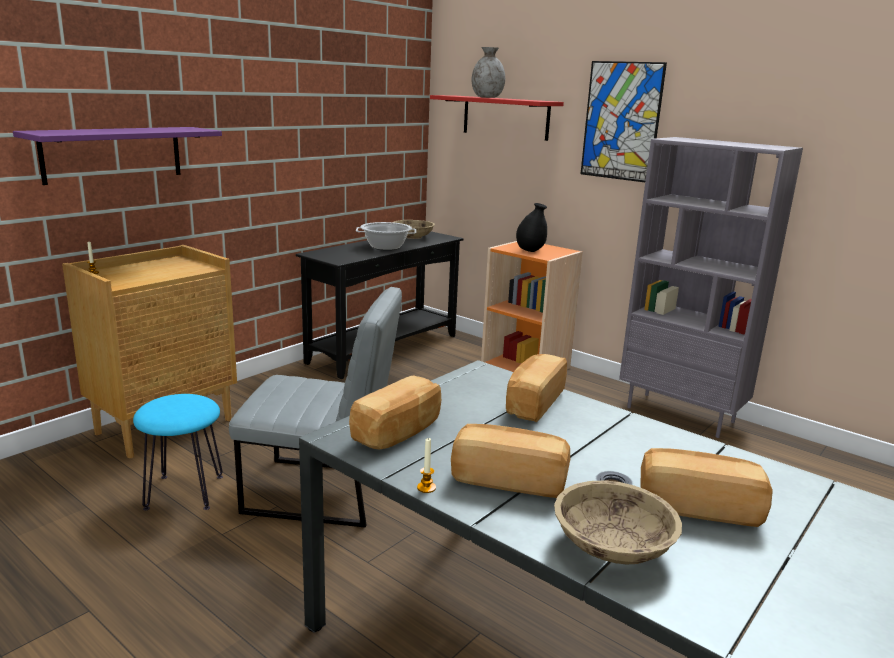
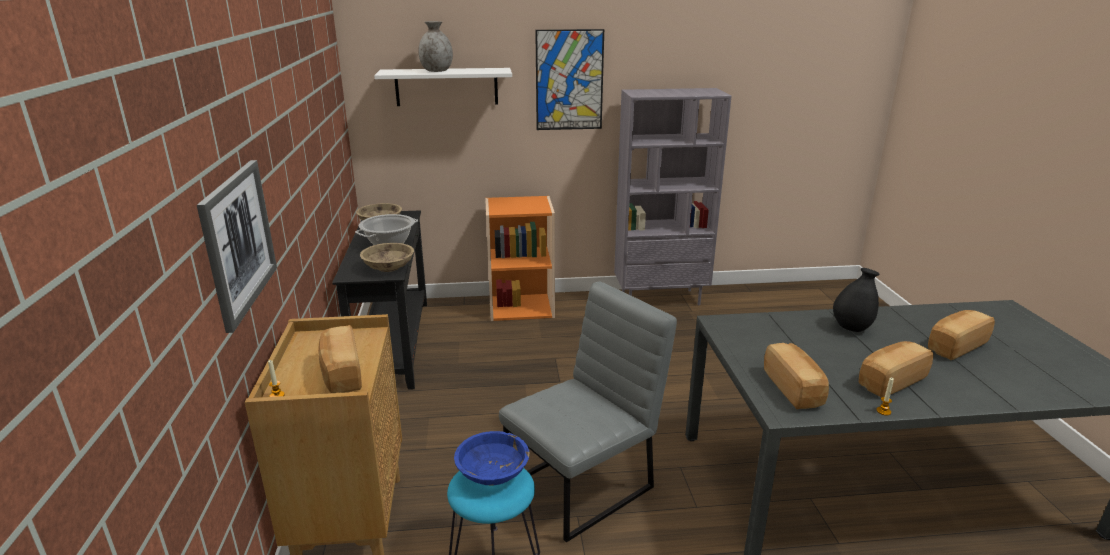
camera: 45 degrees left, 5 degrees up
(113, 154) = (238, 241): purple shelf -> picture
(186, 402) = (493, 473): none -> blue bowl
(505, 117) = (446, 87): red shelf -> white shelf
(530, 250) = (519, 207): black vase -> black vase (851, 328)
(533, 403) = (789, 329): bread -> bread (341, 374)
(612, 547) = (985, 387): beige bowl -> beige bowl (388, 267)

